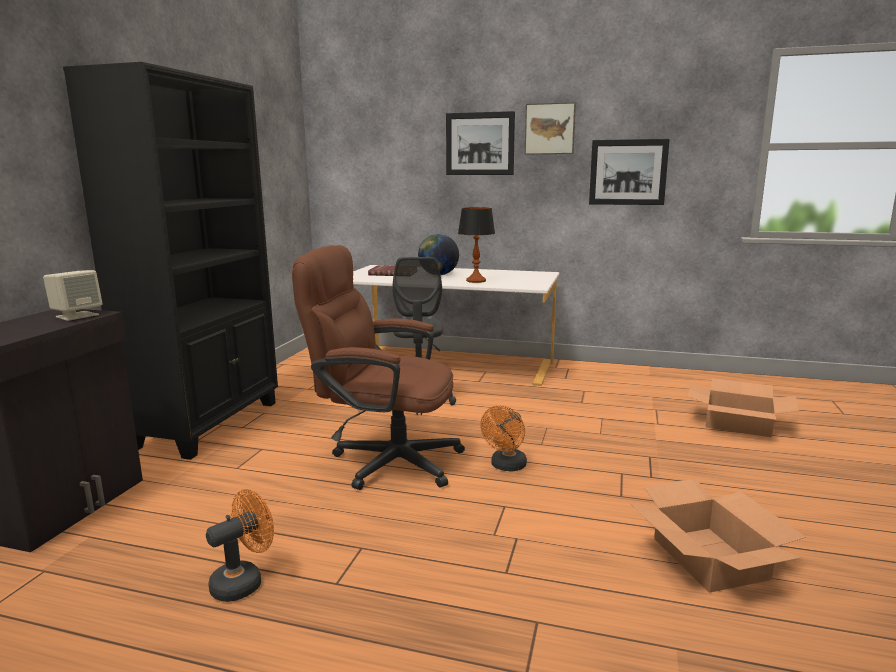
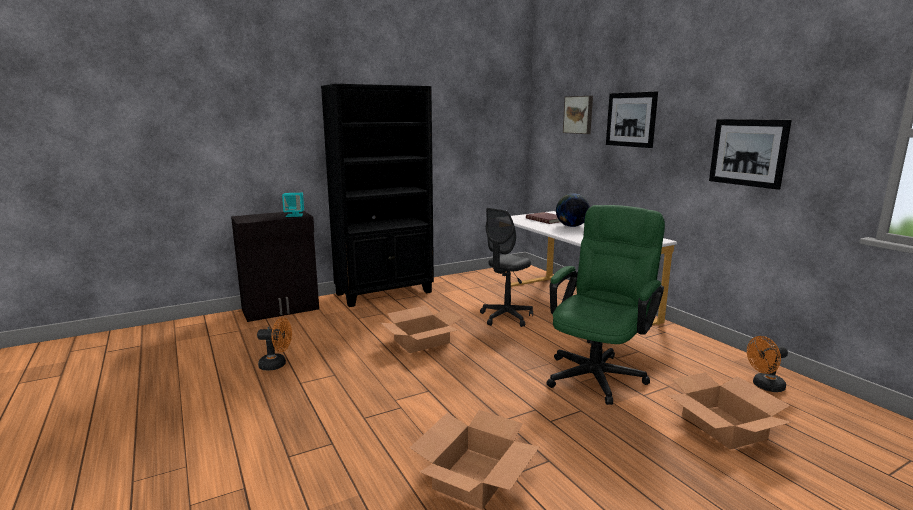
camera: 45 degrees right, 0 degrees up
(77, 316) = (294, 215): beige speaker -> turquoise speaker
(385, 460) = (422, 341): brown office chair -> cardboard box
(476, 281) = (581, 235): table lamp -> none
(506, 466) = (474, 372): orange fan -> orange fan (764, 386)
(550, 129) = (683, 107): picture -> picture (579, 115)
(596, 420) = (598, 372): none -> green office chair

